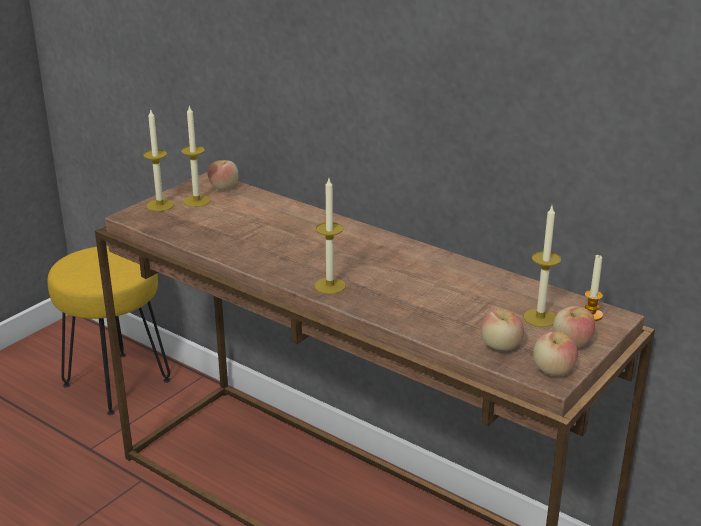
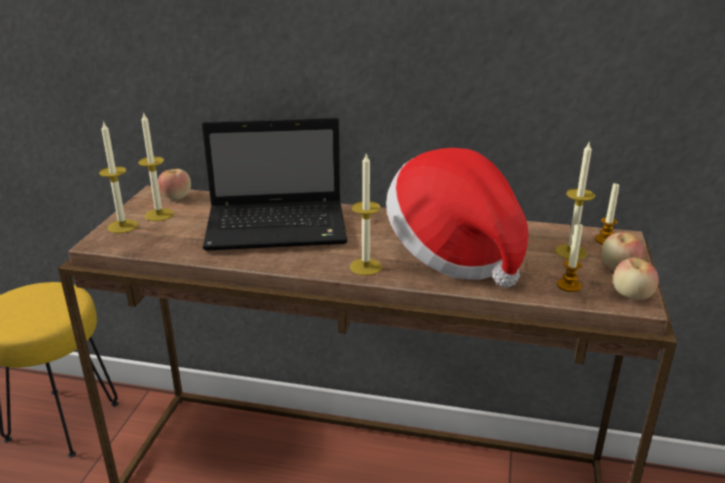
camera: 25 degrees left, 0 degrees up
(288, 234) = (279, 227): none -> laptop
(422, 292) = (454, 253): none -> hat
(501, 346) = (569, 285): apple -> candle

